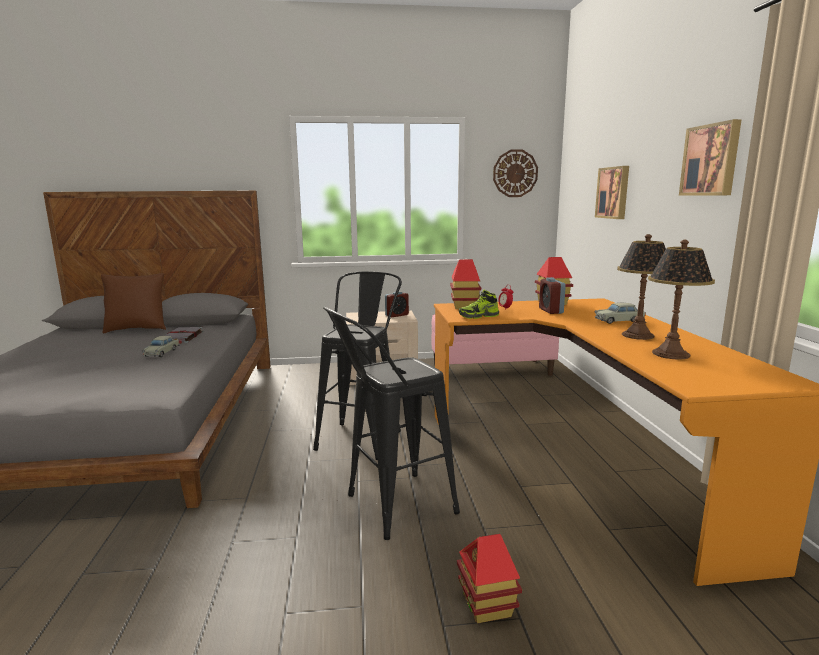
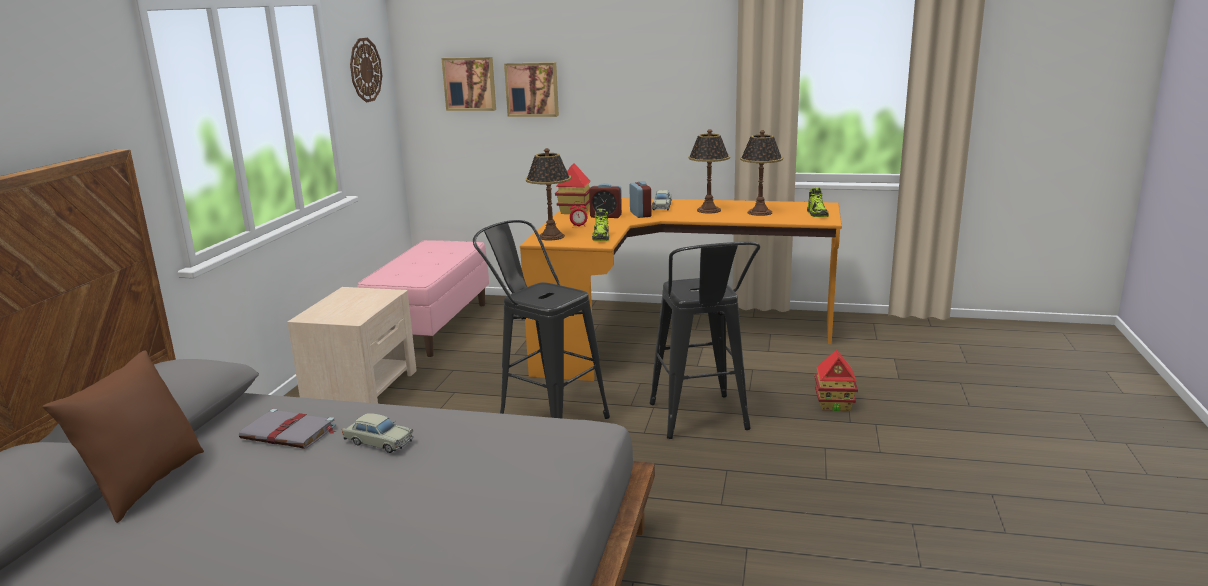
camera: 70 degrees left, 5 degrees up
(397, 315) = (358, 296): alarm clock -> alarm clock (640, 214)
(464, 306) = (551, 236): toy house -> table lamp
(711, 160) = (677, 63): picture -> picture (470, 83)
(724, 380) = (817, 214): none -> shoe

